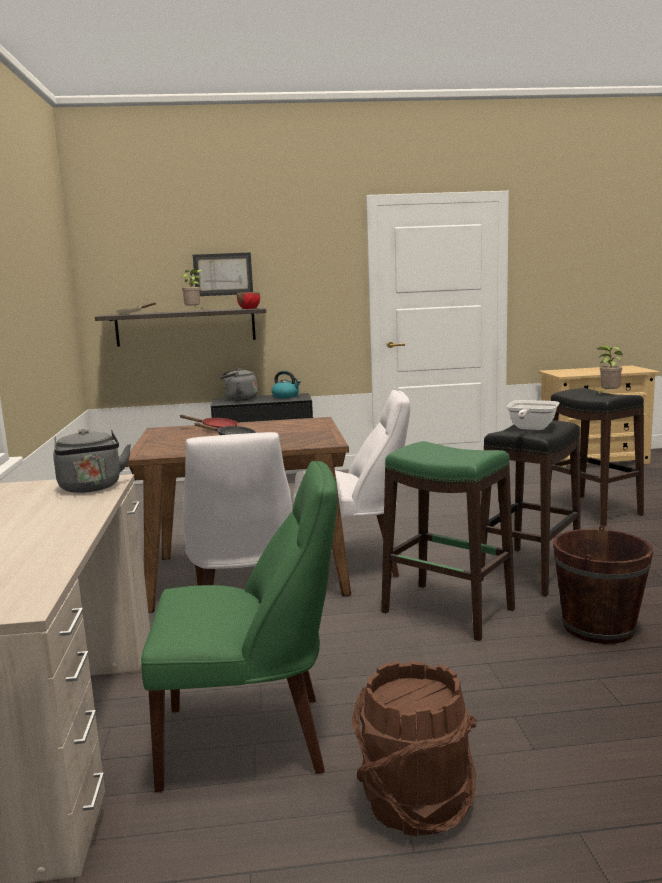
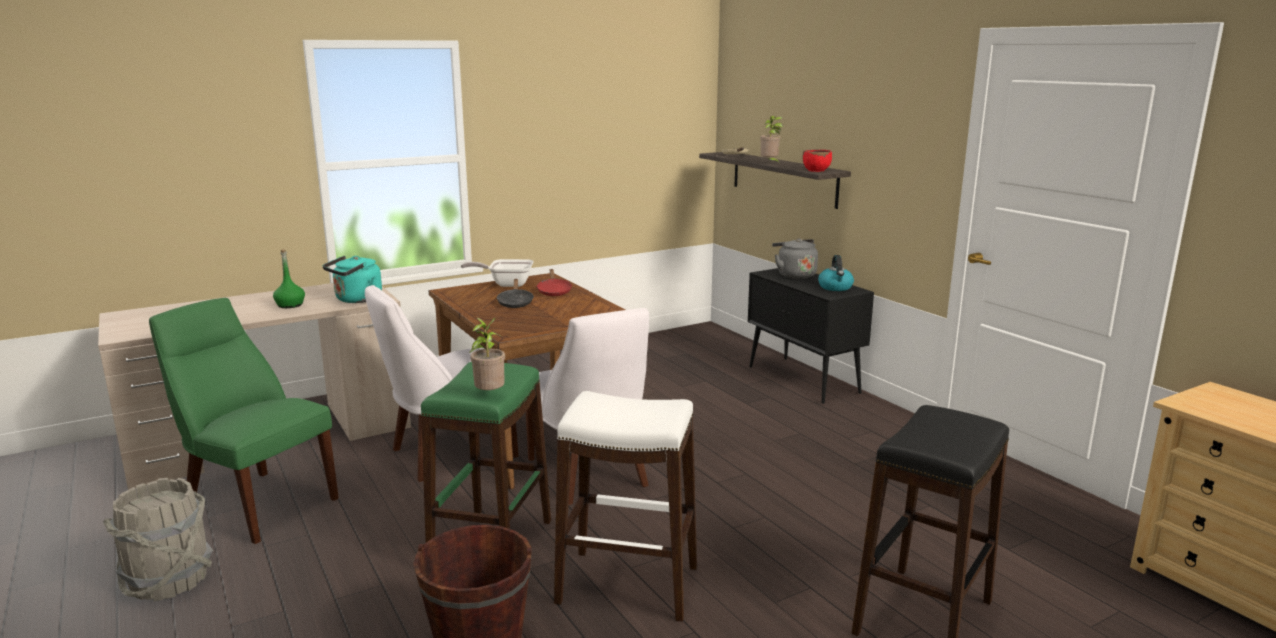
camera: 65 degrees right, 5 degrees up
(50, 515) = (290, 305): none -> green bottle
(91, 488) = (356, 300): grey kettle -> turquoise kettle
(223, 274) = (819, 123): picture -> none
(252, 739) = (257, 503): green chair -> green chair turned 150 degrees clockwise
(415, 803) = (169, 580): brown bucket -> grey bucket
(530, 429) = (619, 408): frying pan -> frying pan (506, 284)
(530, 571) = (628, 584): black stool -> white stool
(608, 394) = (945, 441): potted plant -> potted plant (489, 395)

